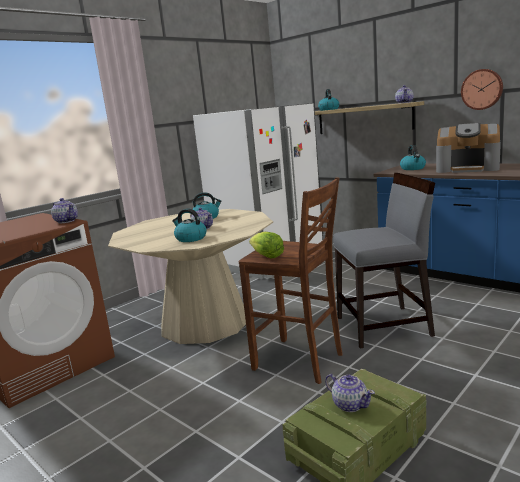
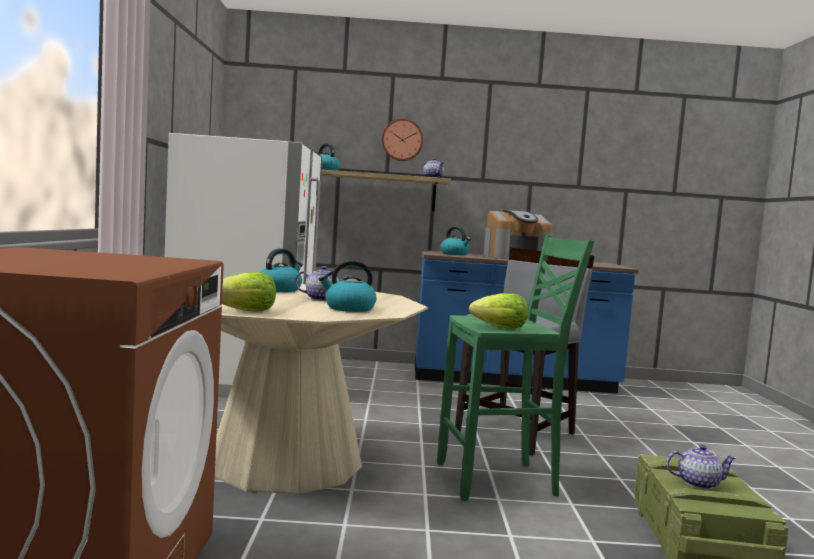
camera: 45 degrees left, 10 degrees down
(66, 221) = (176, 259): teapot -> none
(126, 242) = (246, 311): none -> lettuce
(300, 362) = (499, 480): brown stool -> green stool
(482, 89) = (512, 178): wall clock -> wall clock (402, 140)

